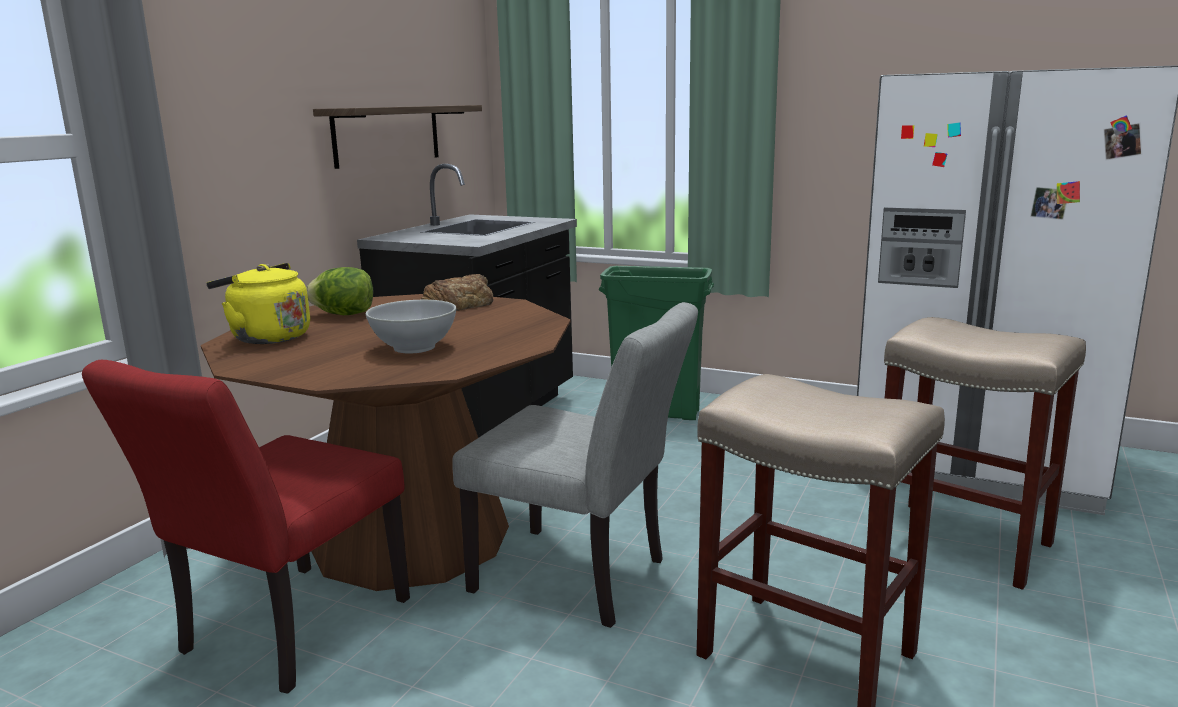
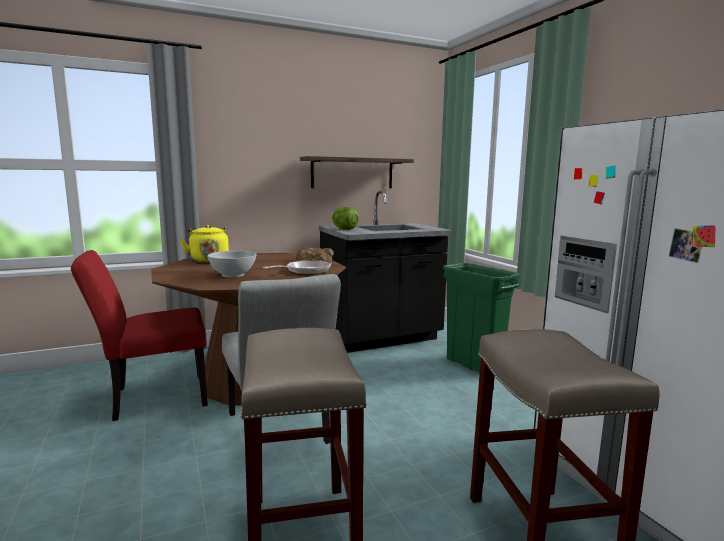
camera: 40 degrees right, 5 degrees down
(344, 314) = (260, 258): lettuce -> lettuce (344, 229)
(500, 318) = (305, 271): none -> frying pan

